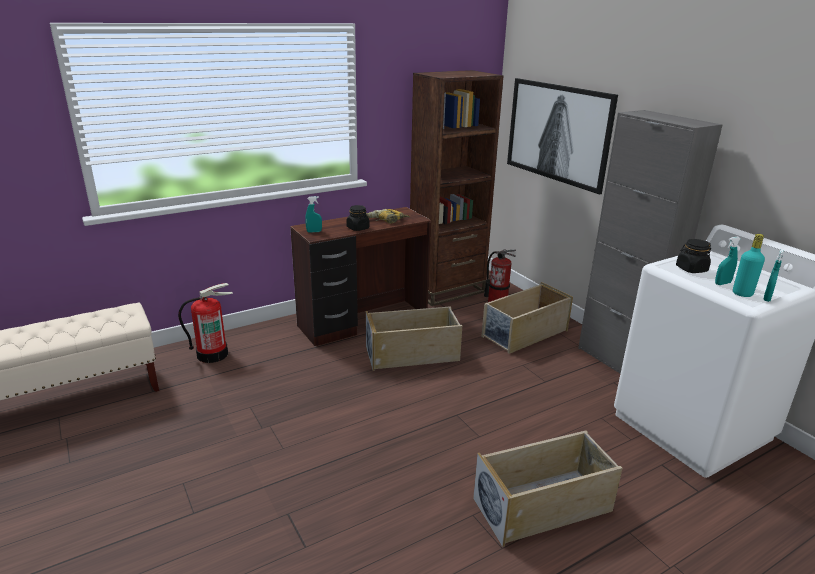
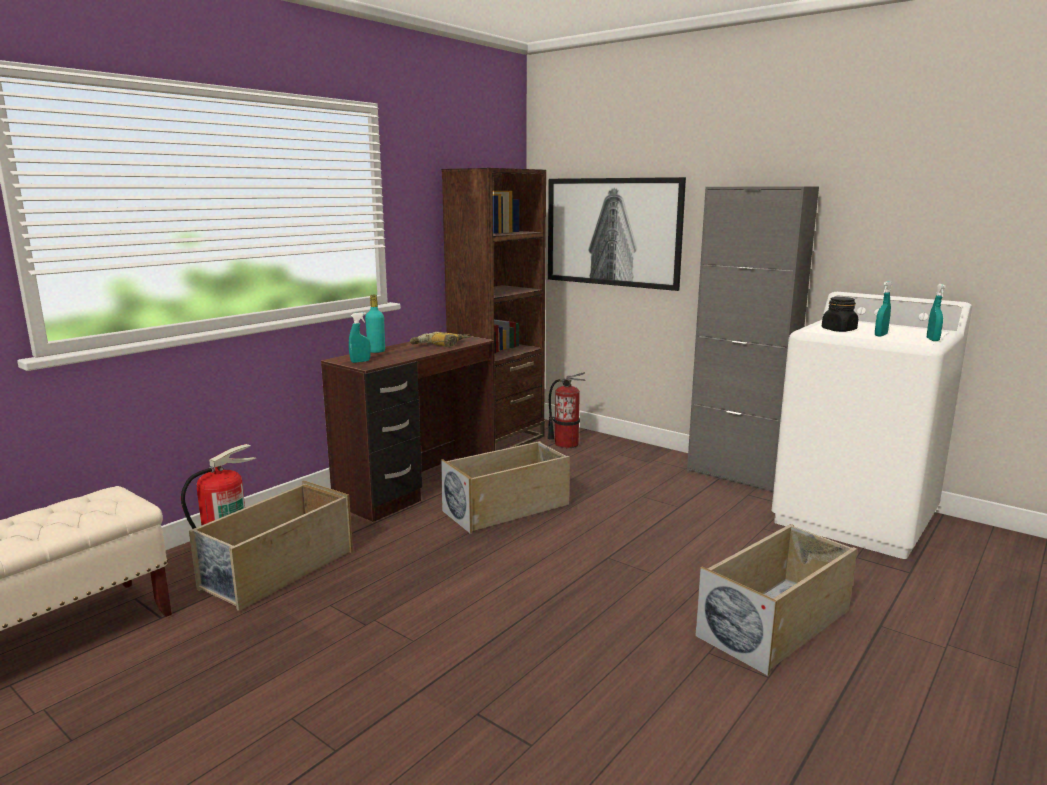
camera: 20 degrees left, 10 degrees down
(357, 228) = (413, 353): black jar -> none
(524, 334) = (619, 468): beige storage box -> beige storage box (277, 571)
(742, 293) = (908, 339): turquoise bottle -> turquoise bottle (376, 351)

